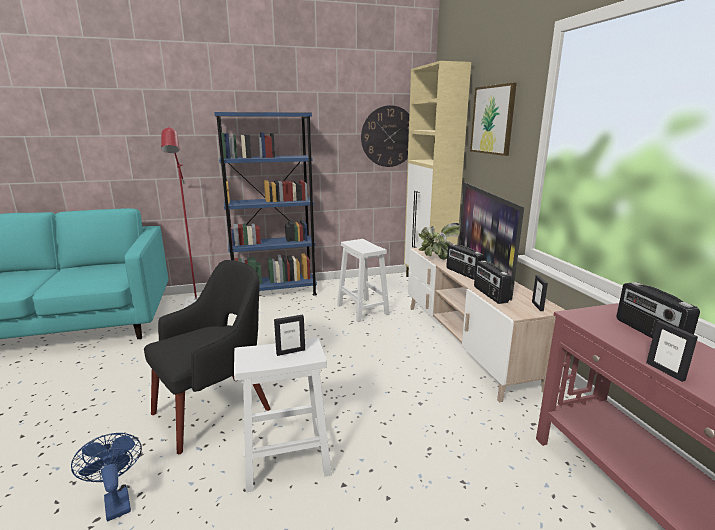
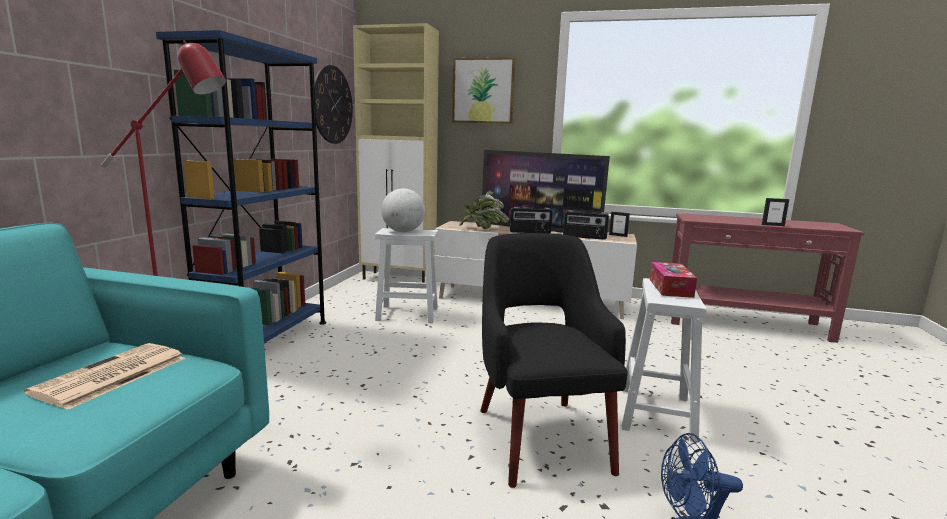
camera: 60 degrees left, 5 degrees down
(101, 274) = (110, 376): none -> newspaper
(290, 352) = (670, 288): picture frame -> tissue box
(360, 244) = (403, 231): none -> globe
(649, 333) = (724, 218): radio -> none

